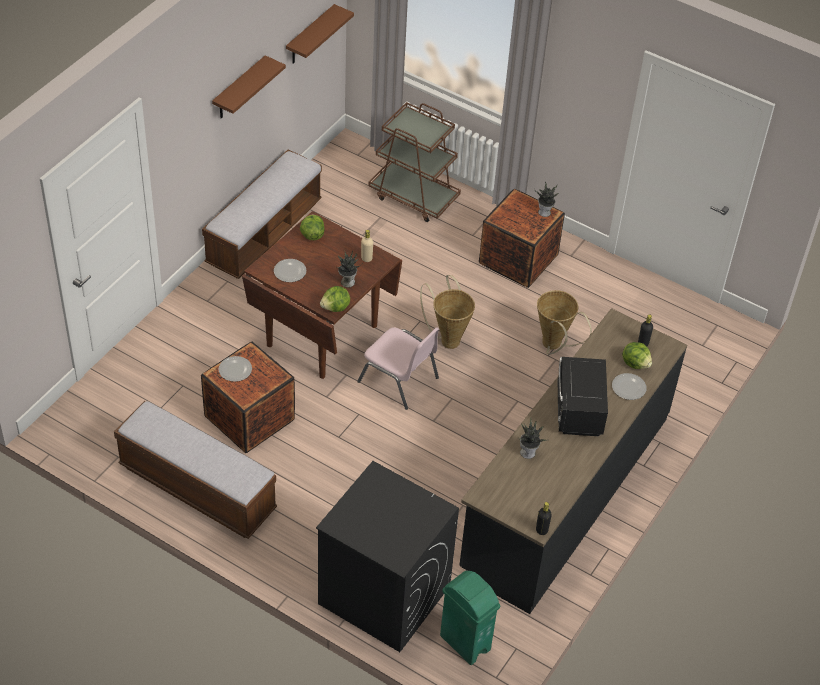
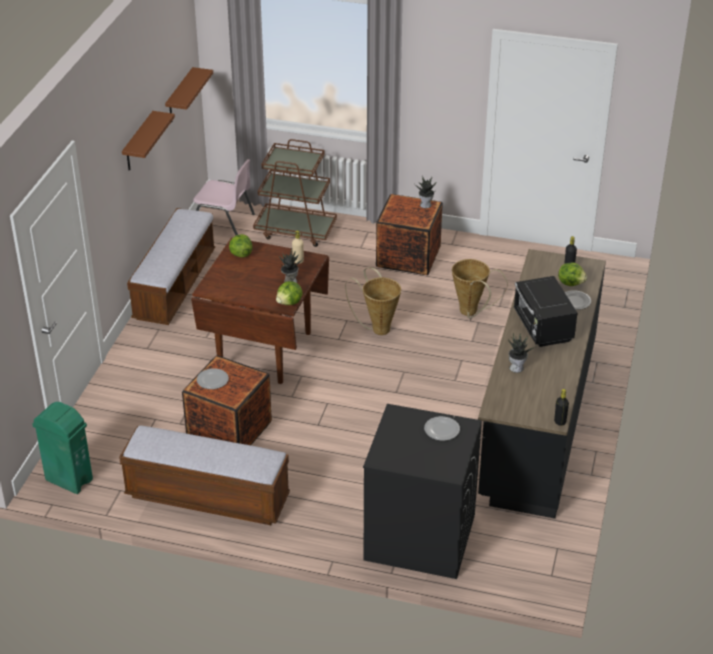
camera: 15 degrees left, 10 degrees down
(289, 271) = (234, 285): plate -> plate (441, 429)
(399, 380) = (351, 369): pink chair -> pink chair (224, 222)
(465, 642) = (510, 555): green trash can -> green trash can (69, 479)

